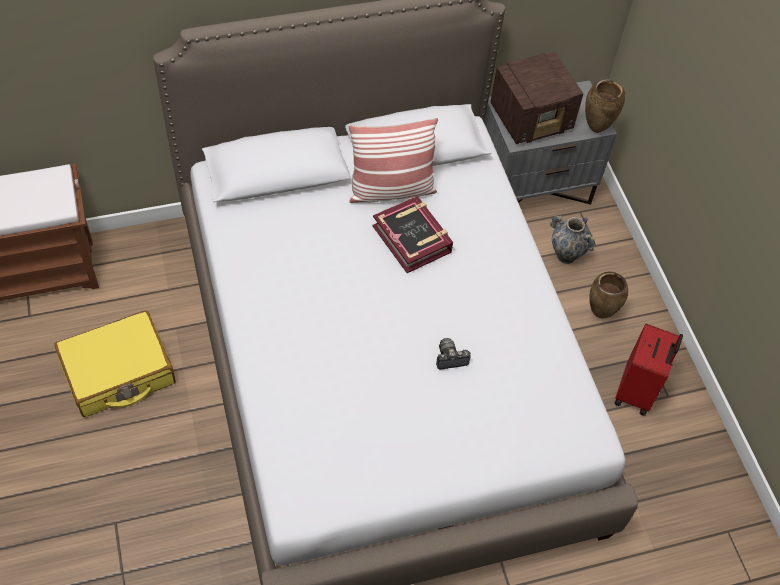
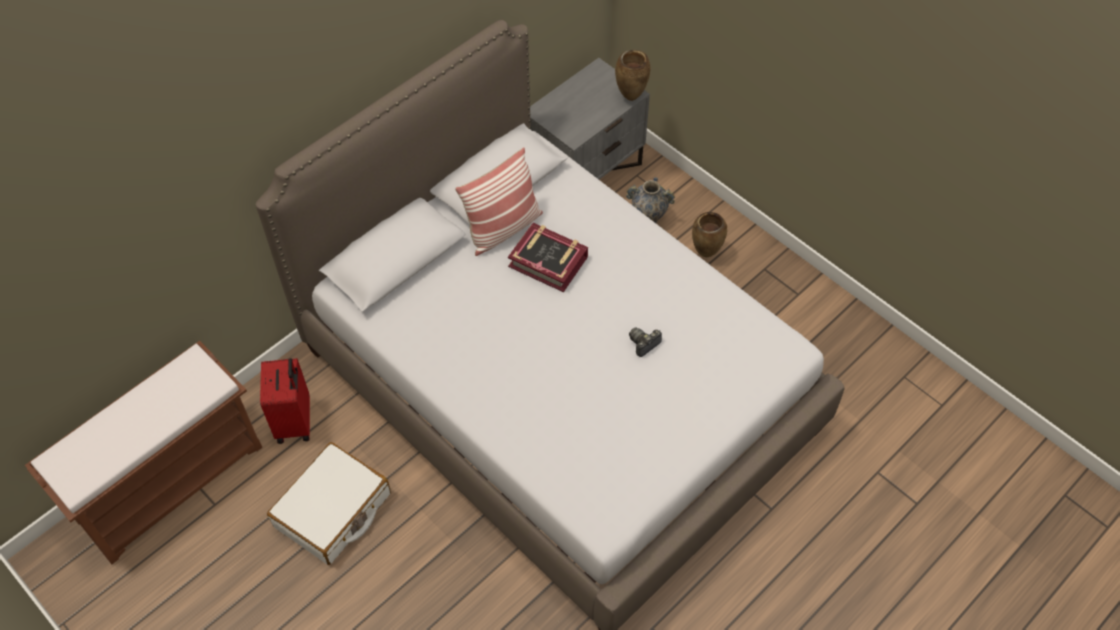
camera: 25 degrees left, 0 degrees up
(118, 372) = (333, 511): yellow suitcase -> white suitcase
(532, 118) = (573, 112): radio -> none
(637, 391) = (772, 302): red suitcase -> red suitcase (295, 421)

